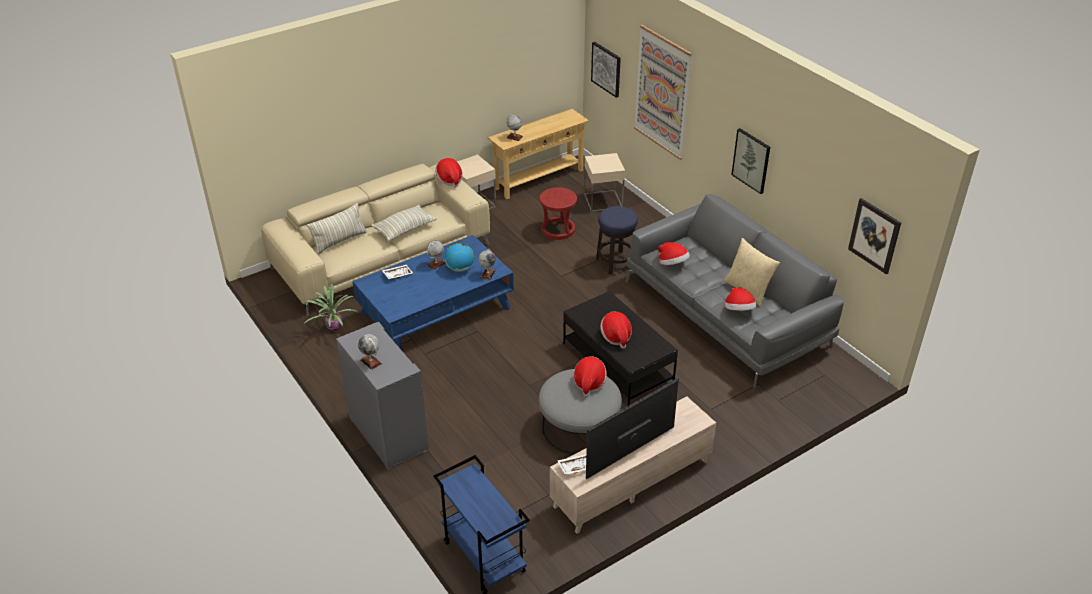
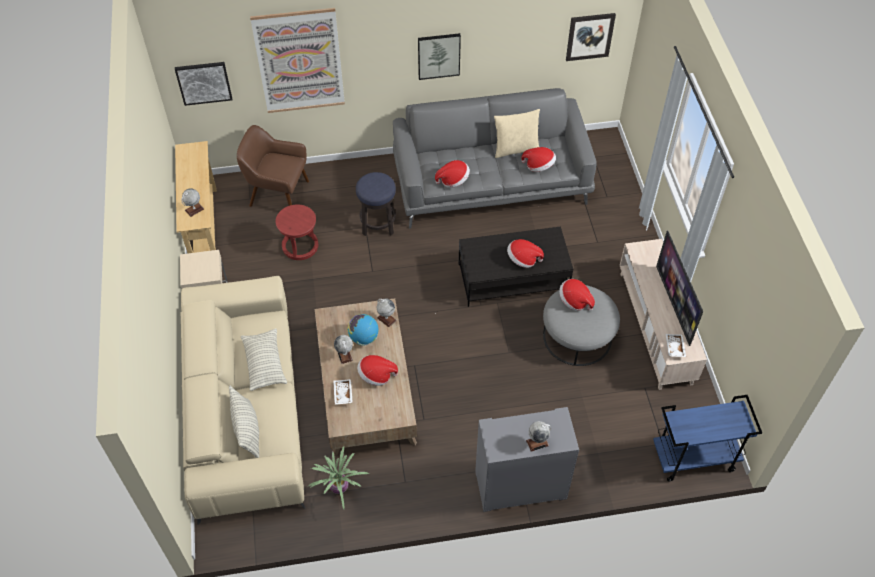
camera: 65 degrees left, 15 degrees up
(436, 311) = (366, 389): blue coffee table -> brown coffee table
(449, 179) = (222, 292): hat -> hat (376, 375)
(603, 201) = (278, 194): beige side table -> brown armchair

